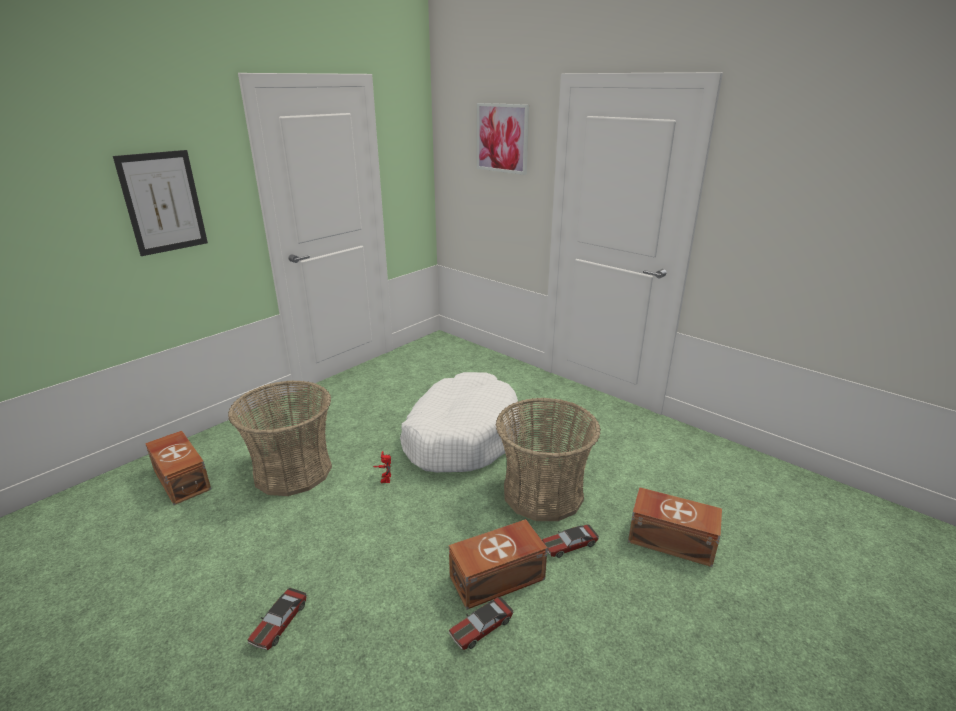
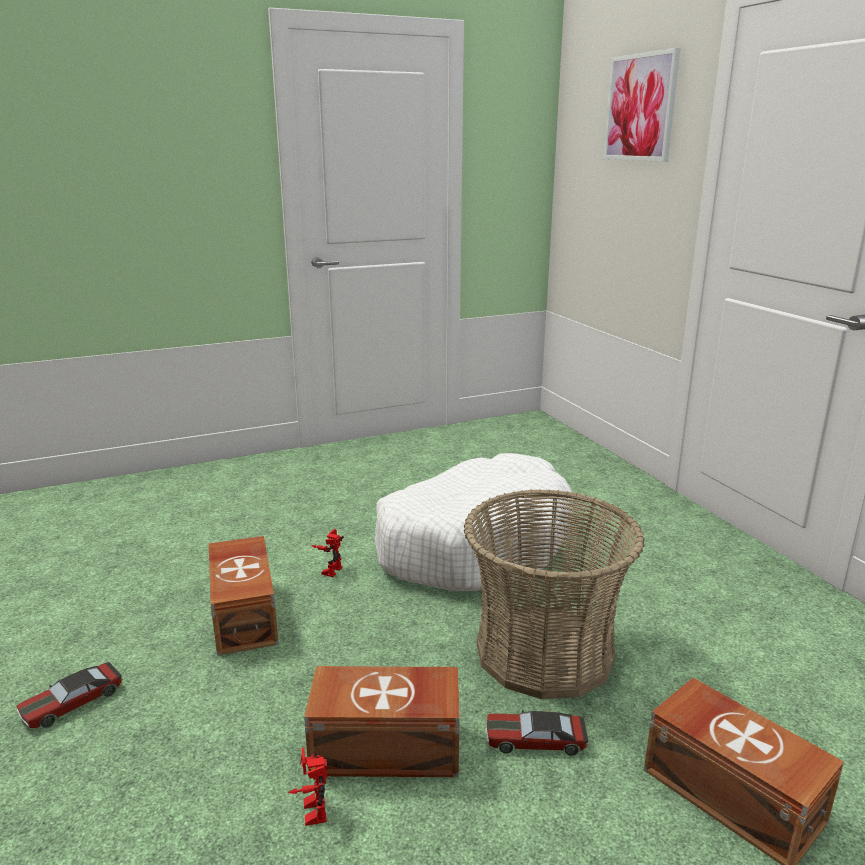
camera: 25 degrees right, 5 degrees down
(163, 202) = (152, 164): picture -> none
(182, 478) = (109, 511): brown storage box -> brown storage box (246, 614)
(293, 471) = (229, 533): basket -> none
(481, 628) = (310, 810): toy car -> toy robot

